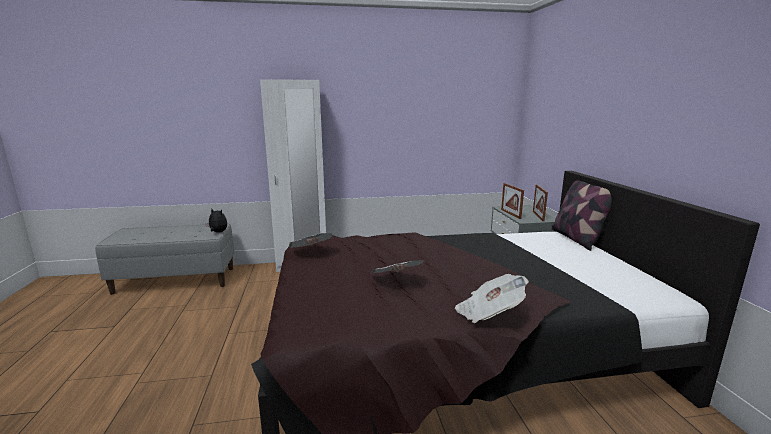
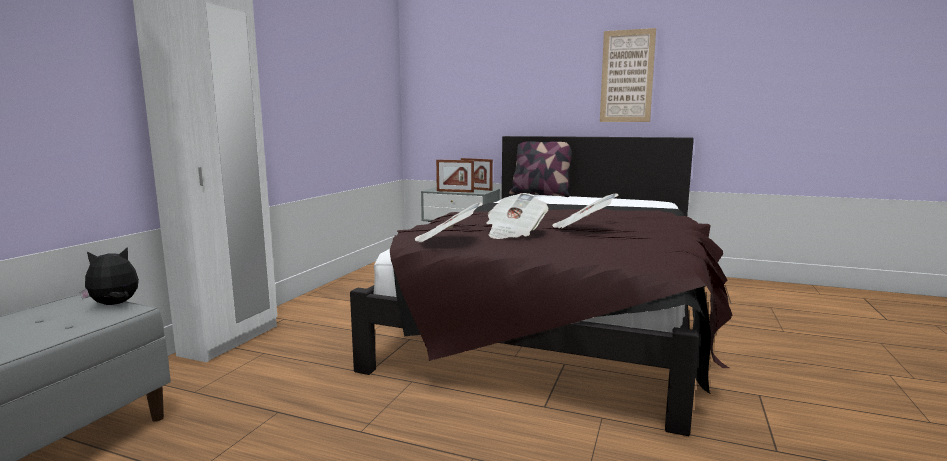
camera: 60 degrees left, 5 degrees down
(489, 313) = (671, 221): newspaper -> newspaper (514, 233)
(690, 119) = (627, 76): none -> picture

